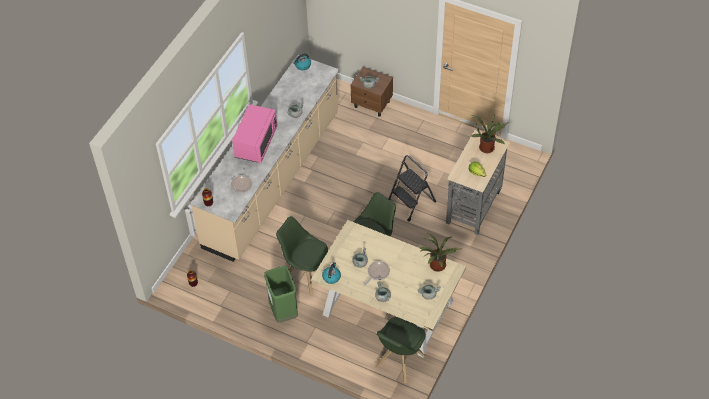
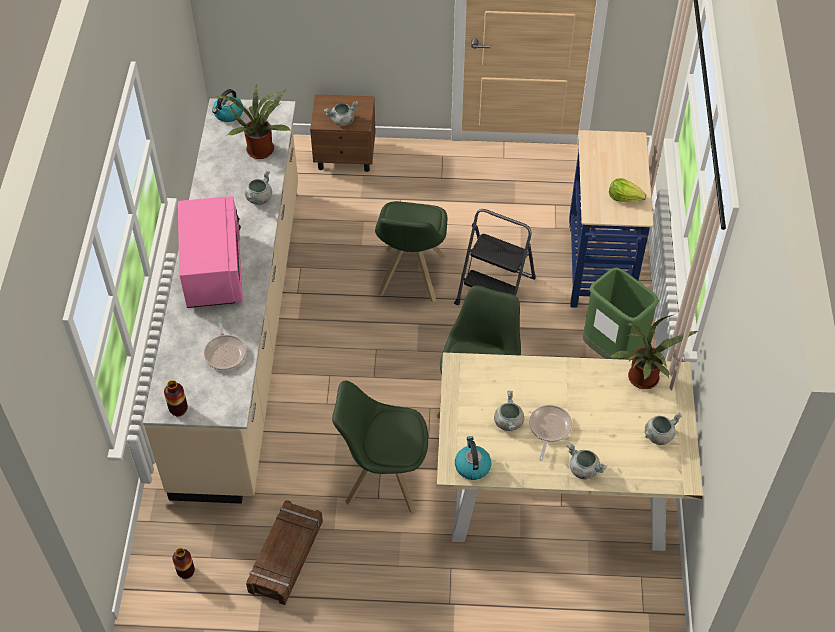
camera: 25 degrees left, 0 degrees up
(241, 293) = (285, 556): none -> crate
(283, 312) = (379, 562): green trash can -> green trash can (611, 353)
(399, 361) = (629, 573): green chair -> green chair (411, 275)
(473, 208) = (599, 267): grey cart -> blue cart
(487, 147) = (616, 151): potted plant -> potted plant (261, 148)

